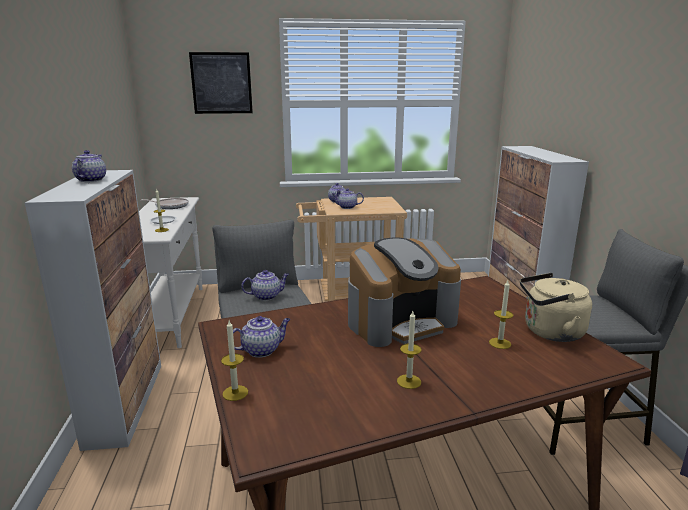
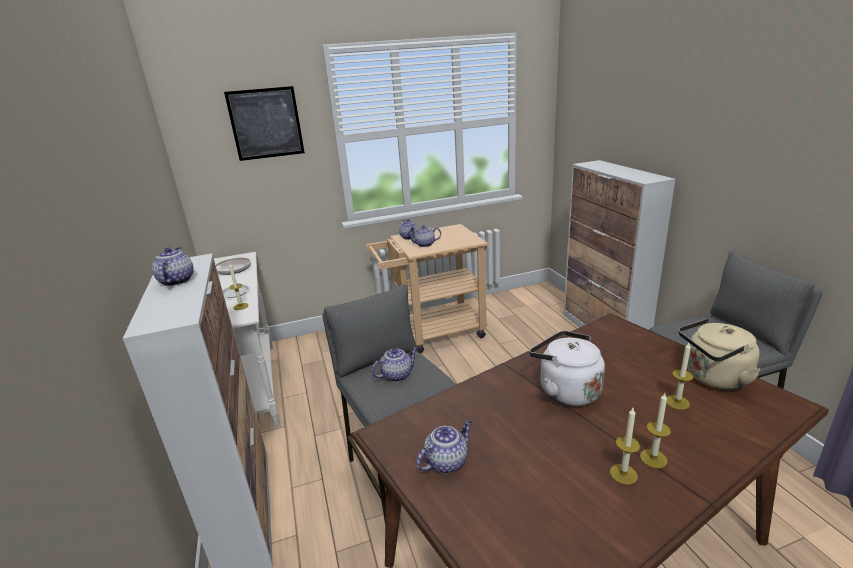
camera: 10 degrees left, 5 degrees up
(235, 393) = (454, 532): candle -> candle (653, 458)
(401, 321) = (565, 390): coffee machine -> white kettle

